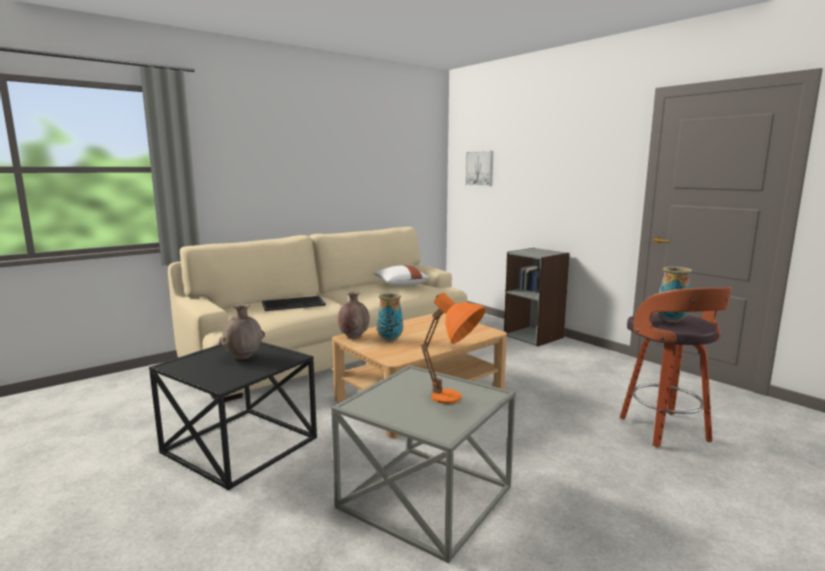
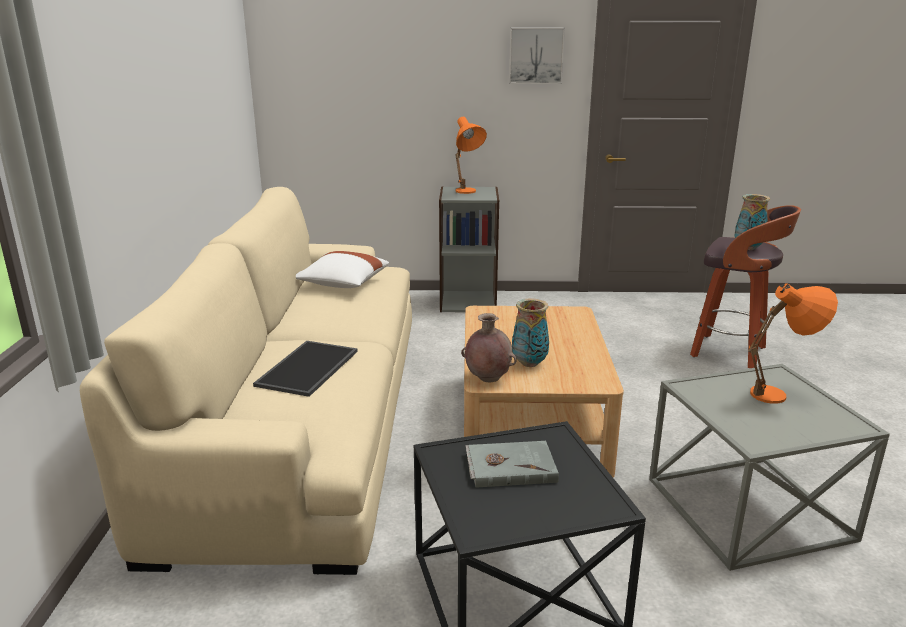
camera: 50 degrees left, 10 degrees up
(244, 357) = (510, 466): brown vase -> grey book
(480, 168) = (326, 76): picture -> picture (536, 55)
(536, 252) = (467, 193): none -> orange table lamp

